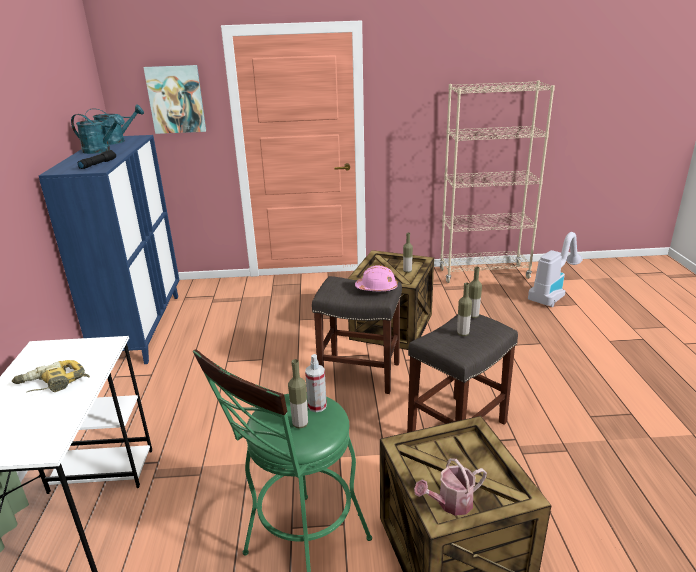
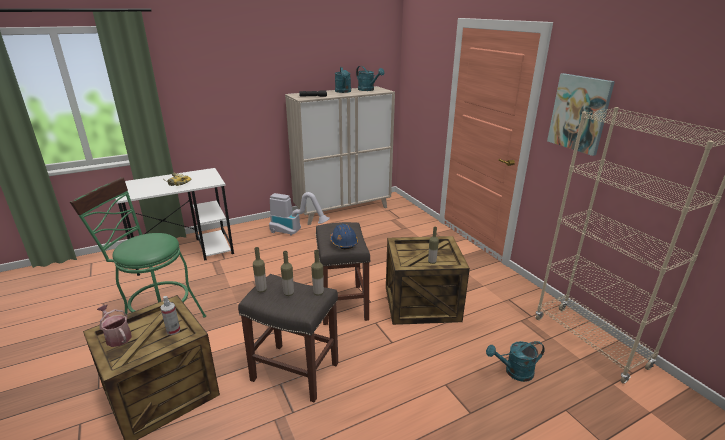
camera: 65 degrees right, 0 degrees up
(142, 328) = (343, 210): blue cabinet -> beige cabinet
(176, 99) = (428, 71): picture -> picture (579, 113)
(300, 424) = (138, 245): bottle -> bottle (261, 290)
(317, 406) = (155, 246): spray bottle -> spray bottle (173, 330)
(377, 288) = (343, 242): pink hard hat -> blue hard hat
(503, 312) = (514, 372): none -> turquoise watering can
(552, 293) = (607, 412): vacuum cleaner -> vacuum cleaner (295, 232)

